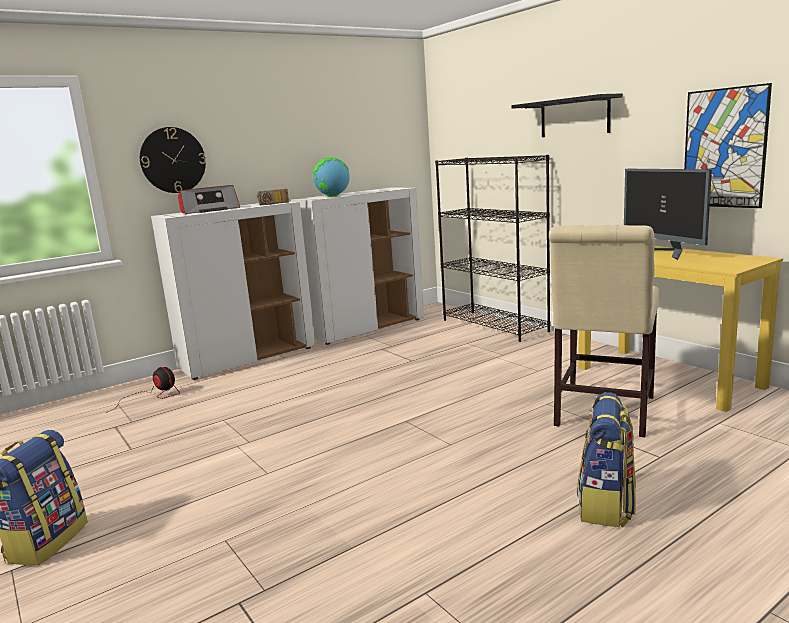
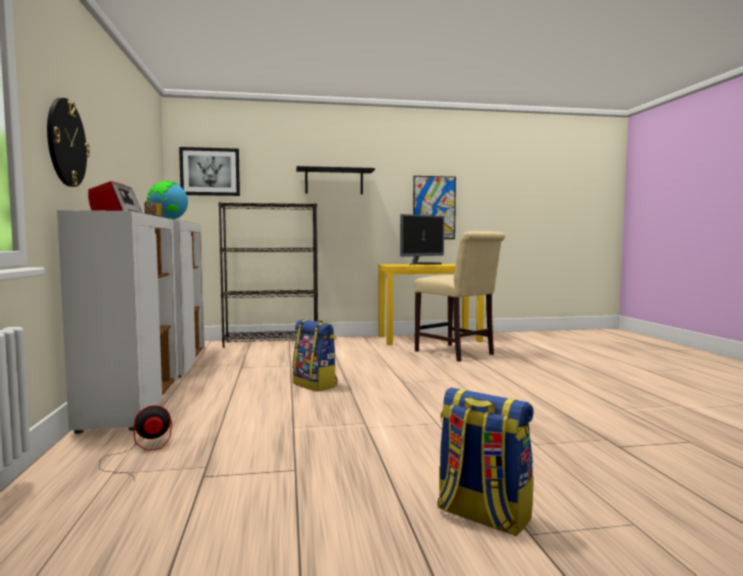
camera: 65 degrees left, 10 degrees down
(458, 119) = (210, 172): none -> picture
(606, 506) = (557, 371): backpack -> backpack (315, 385)
(664, 253) = (420, 264): monitor -> monitor turned 45 degrees counterclockwise

